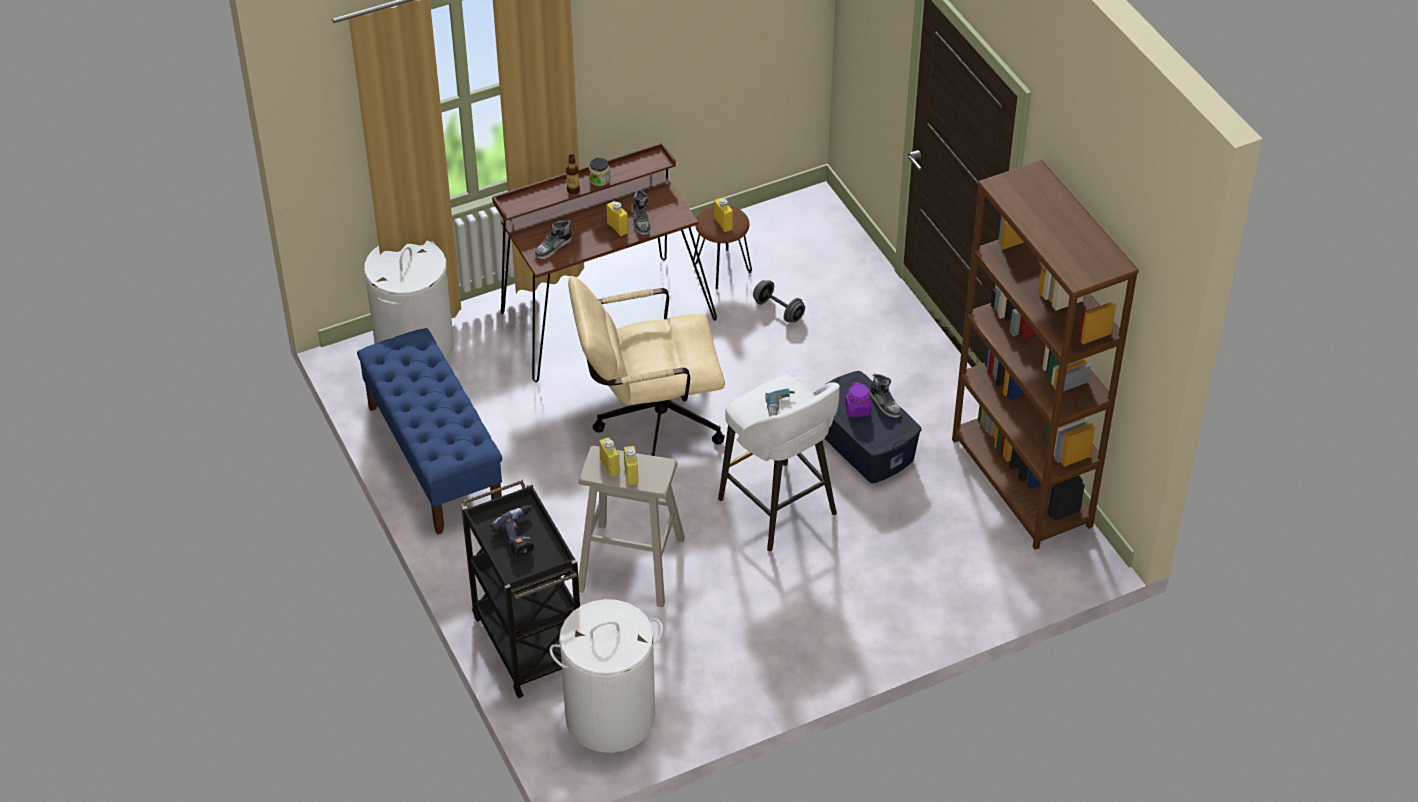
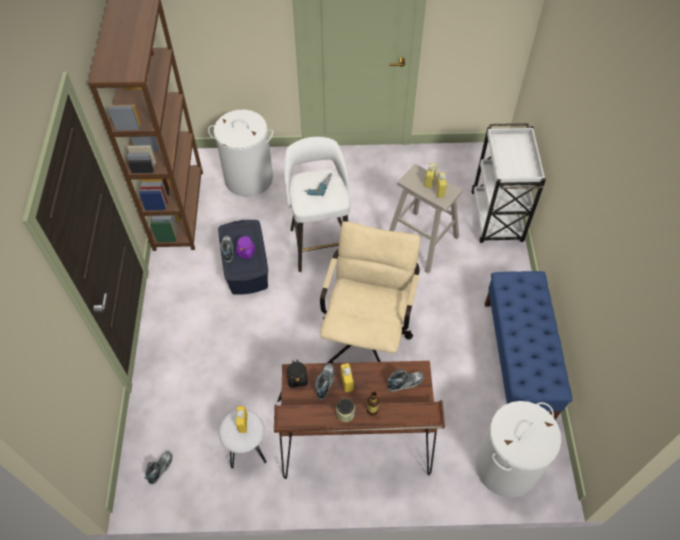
camera: 155 degrees left, 10 degrees up
(520, 536) = (513, 159): power drill -> none
(527, 641) = (497, 218): black cart -> white cart
(610, 716) = (467, 166): white laundry basket -> white laundry basket (248, 179)
(648, 422) = (367, 333): beige office chair -> beige office chair turned 90 degrees counterclockwise
(673, 214) = (297, 378): none -> black jar
(722, 268) = (246, 448): brown stool -> white stool
(778, 310) = (231, 390): grey dumbbell -> none
(804, 224) = (160, 468): none -> shoe

